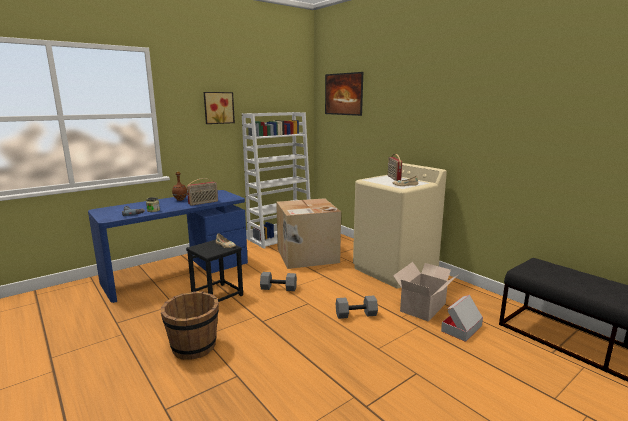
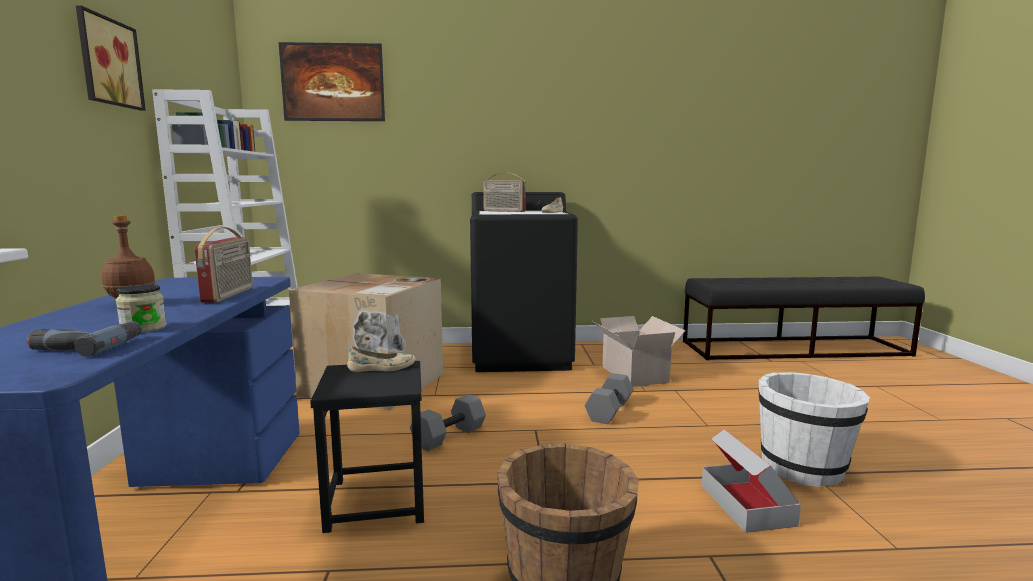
camera: 55 degrees left, 5 degrees down
(358, 392) = (803, 468): none -> white bucket
(395, 270) = (521, 356): beige washing machine -> black washing machine
(461, 328) = (699, 375): cardboard box -> cardboard box (747, 505)

